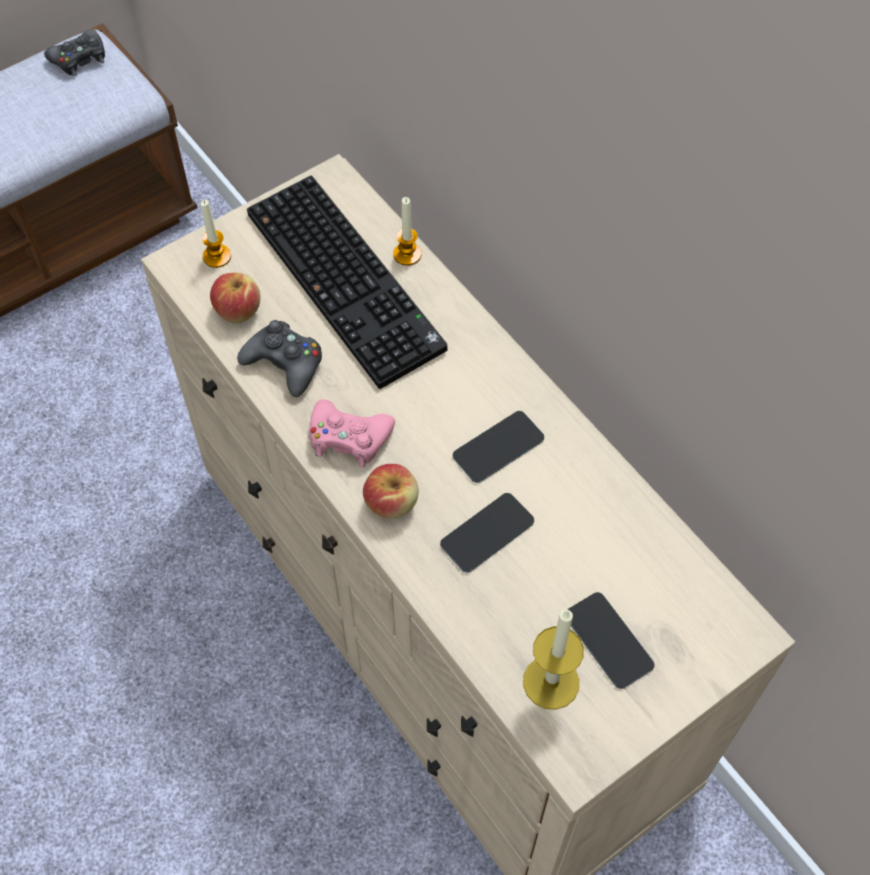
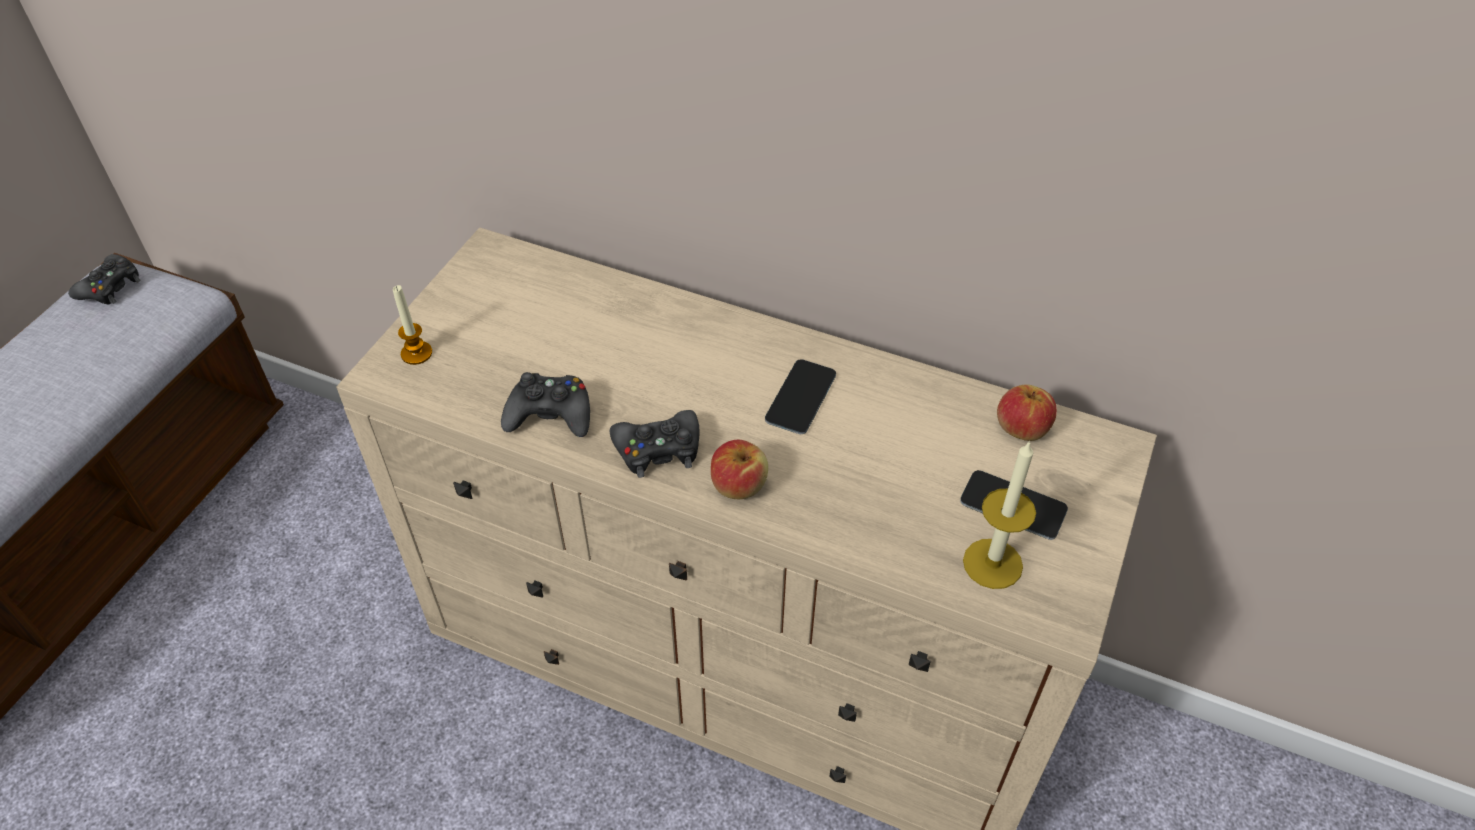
camera: 30 degrees left, 10 degrees down
(238, 310) = (470, 389): apple -> apple (1021, 428)
(349, 281) = (564, 322): keyboard -> none
(349, 438) = (658, 450): pink game controller -> black game controller
(407, 254) = (603, 281): candle -> none
(487, 533) = (844, 469): phone -> none

